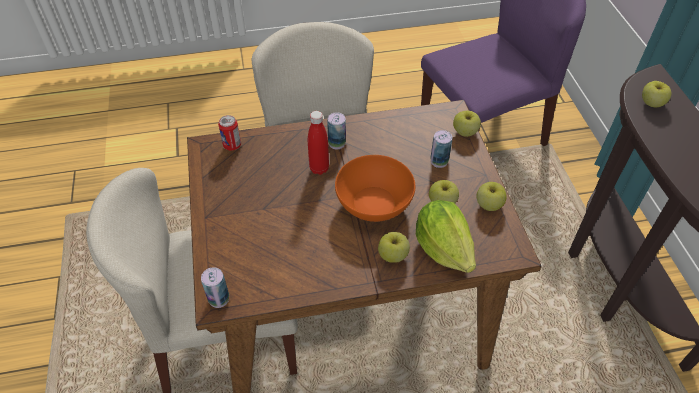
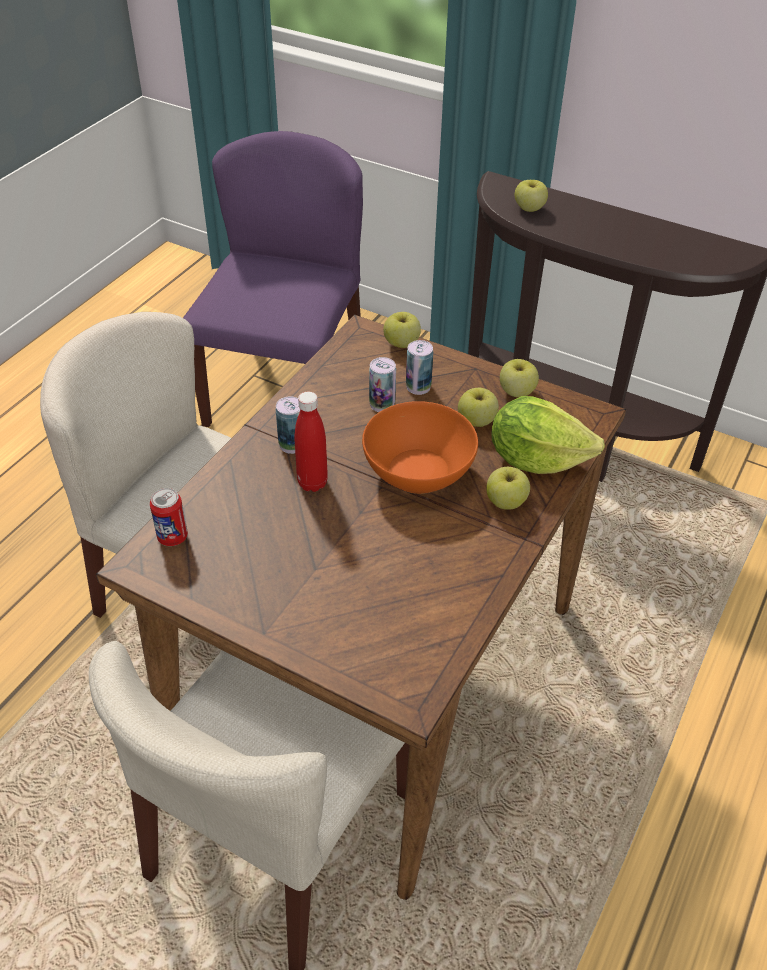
camera: 50 degrees left, 5 degrees down
(219, 299) = (410, 692): can -> can (382, 404)

